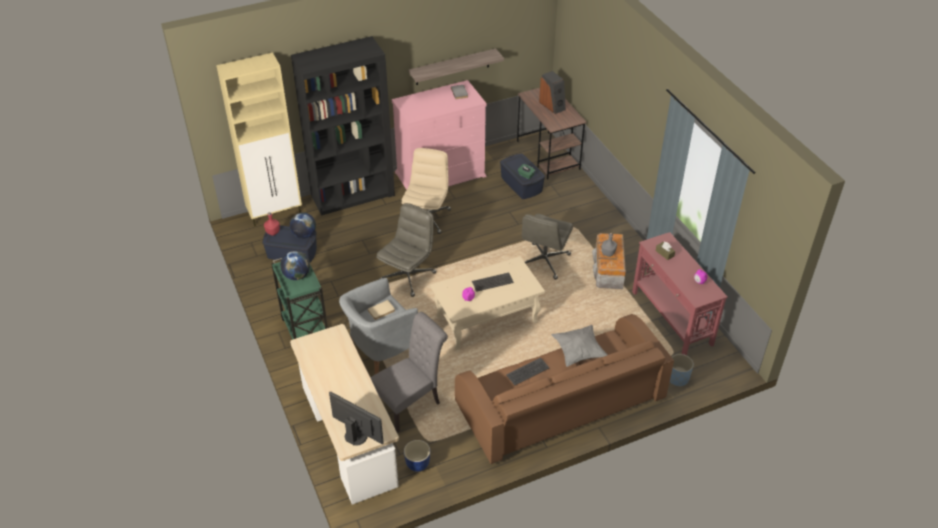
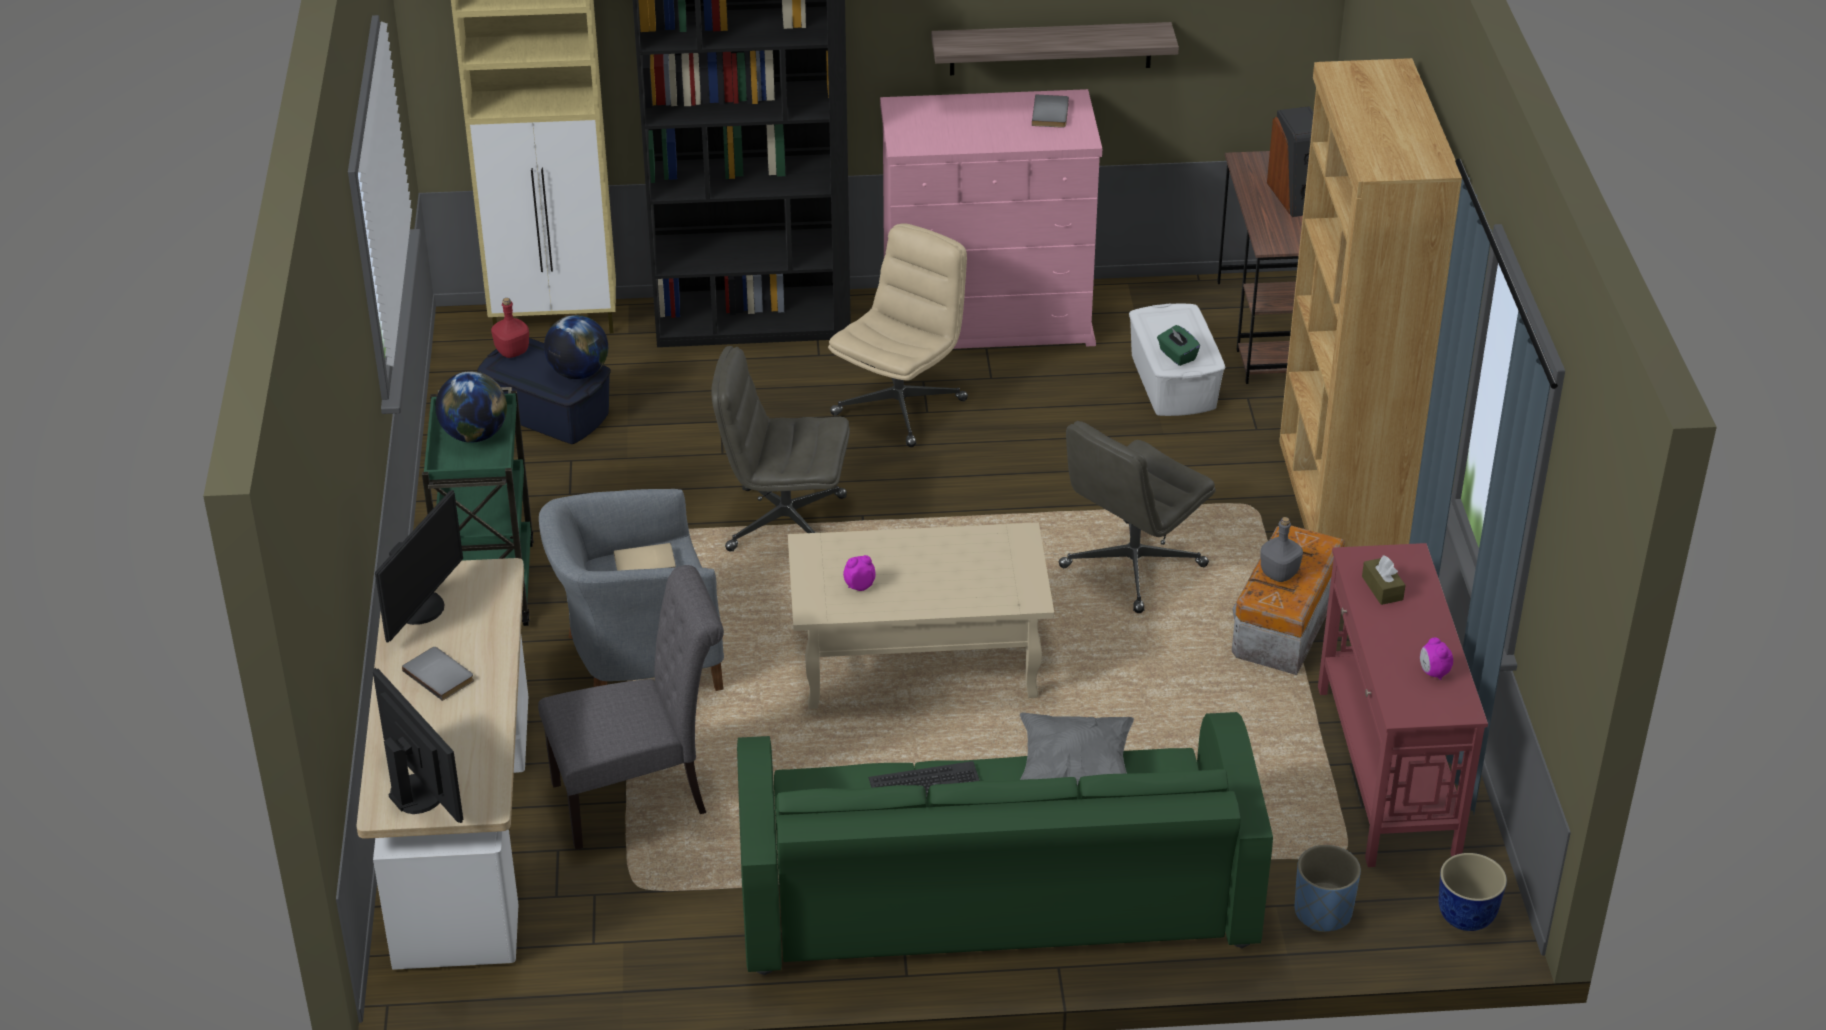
camera: 20 degrees right, 5 degrees down
(314, 355) = (421, 608): none -> monitor
(337, 382) = (440, 674): none -> grey book
(408, 276) = (784, 523): grey office chair -> grey office chair turned 135 degrees counterclockwise
(417, 464) = (583, 928): planter -> planter (1465, 916)
(492, 282) = (938, 564): keyboard -> none
(521, 184) = (1172, 382): blue storage box -> white storage box
(560, 403) = (993, 889): brown sofa -> green sofa
(603, 218) = (1339, 503): none -> brown bookcase

